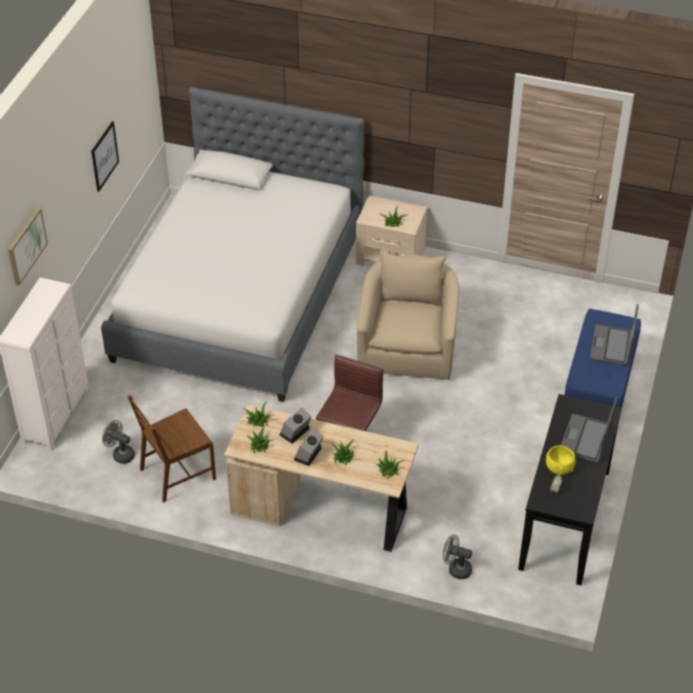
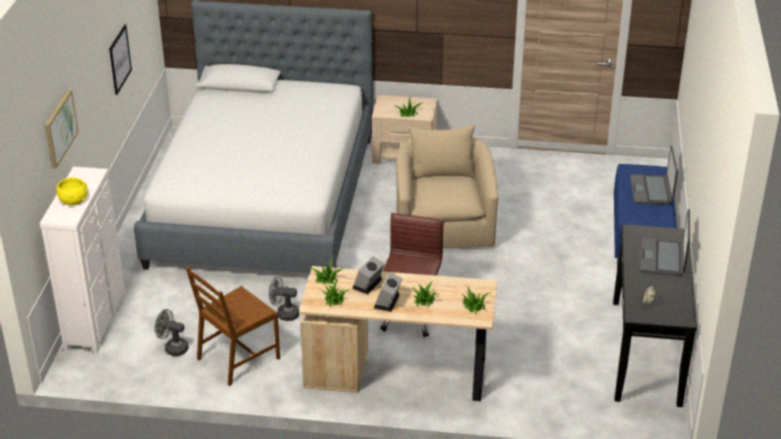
camera: 10 degrees left, 10 degrees down
(456, 569) = (551, 408): grey fan -> grey fan (284, 314)
(559, 467) = (645, 284): yellow bowl -> yellow bowl (73, 200)

